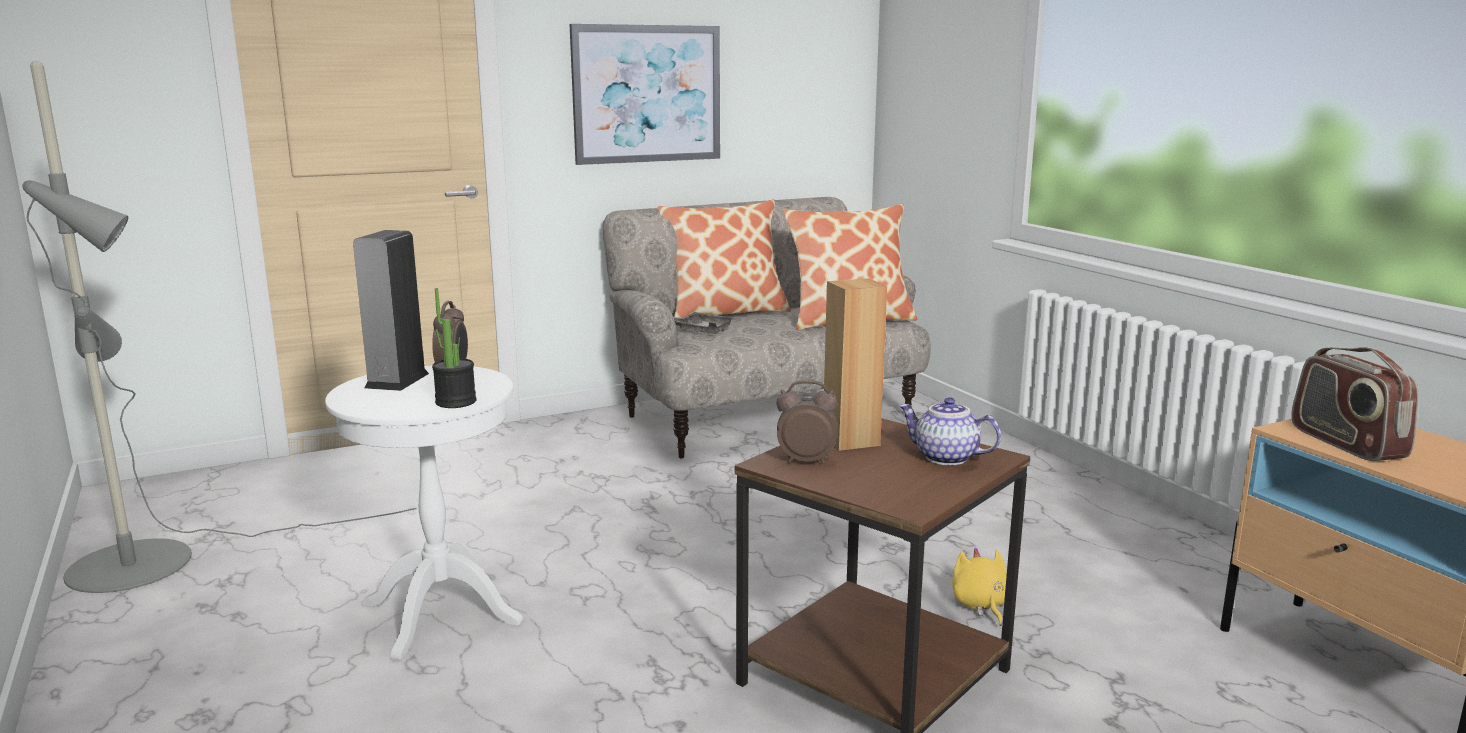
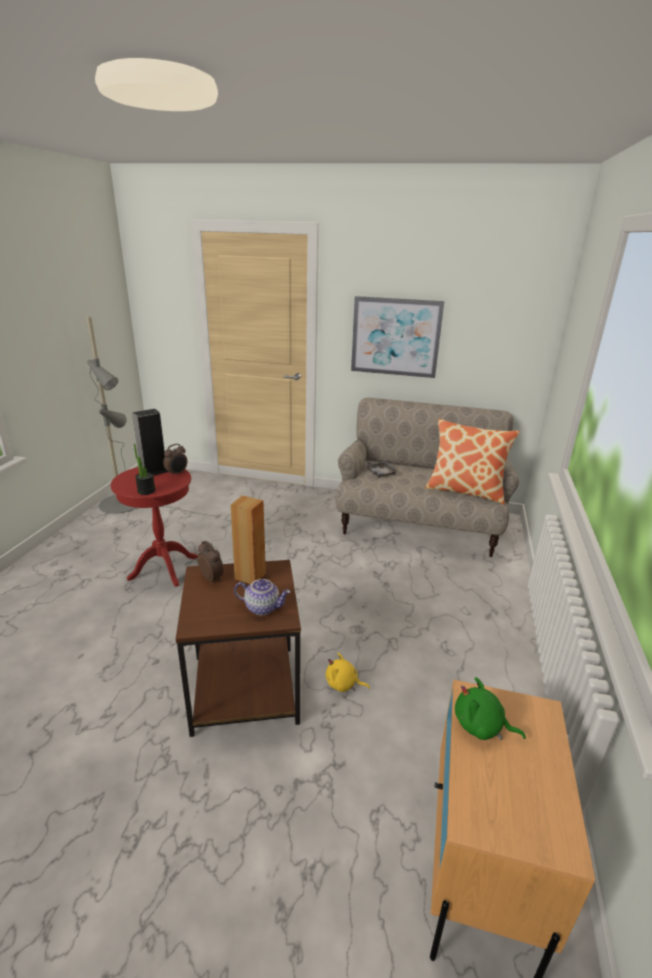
camera: 40 degrees right, 10 degrees up
(441, 612) = (164, 568): white side table -> red side table
(725, 313) = (412, 464): pillow -> none
(945, 458) = (263, 607): teapot -> teapot turned 120 degrees clockwise
(981, 605) = (343, 684): yellow plush toy -> yellow plush toy turned 105 degrees counterclockwise
(1345, 443) = (481, 726): radio -> green plush toy

